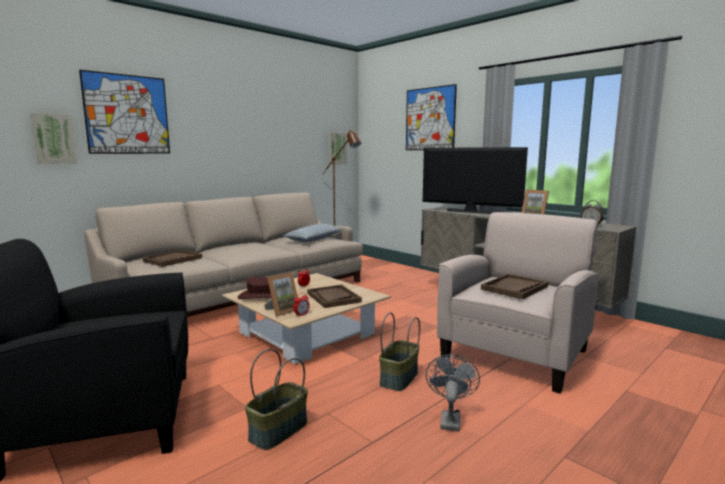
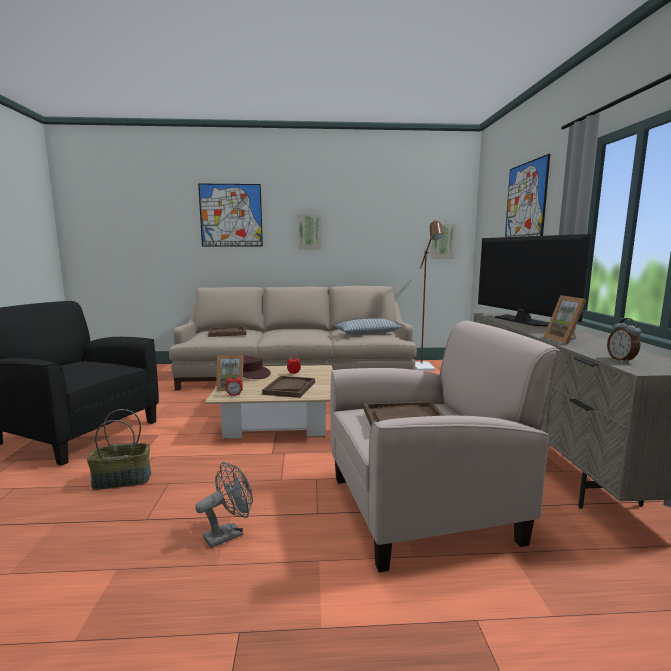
camera: 40 degrees right, 0 degrees up
(54, 139) = (180, 235): picture -> picture (309, 232)
(399, 378) = (265, 481): basket -> none

